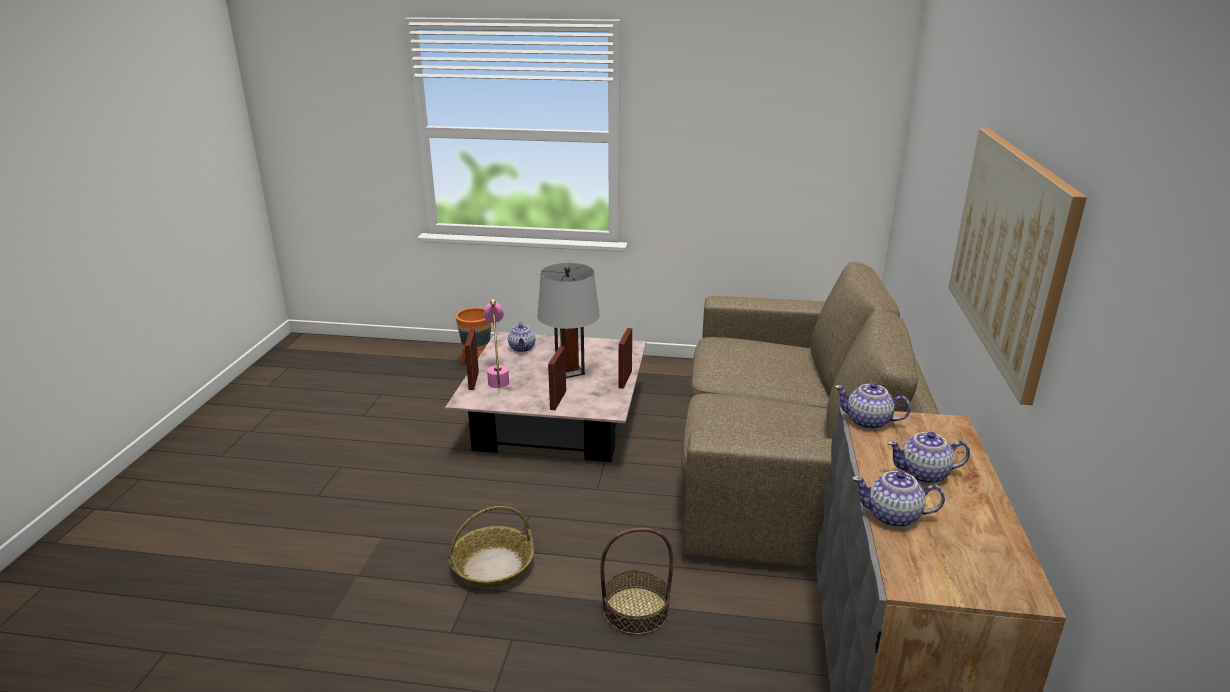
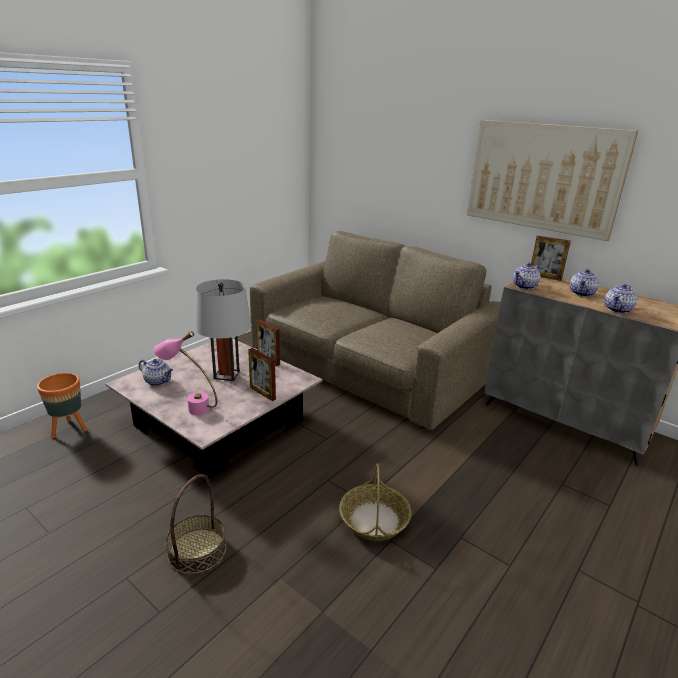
camera: 60 degrees left, 0 degrees up
(473, 380) = (177, 420): picture frame -> picture frame (545, 277)
(636, 610) = (463, 471): basket -> basket (197, 550)

